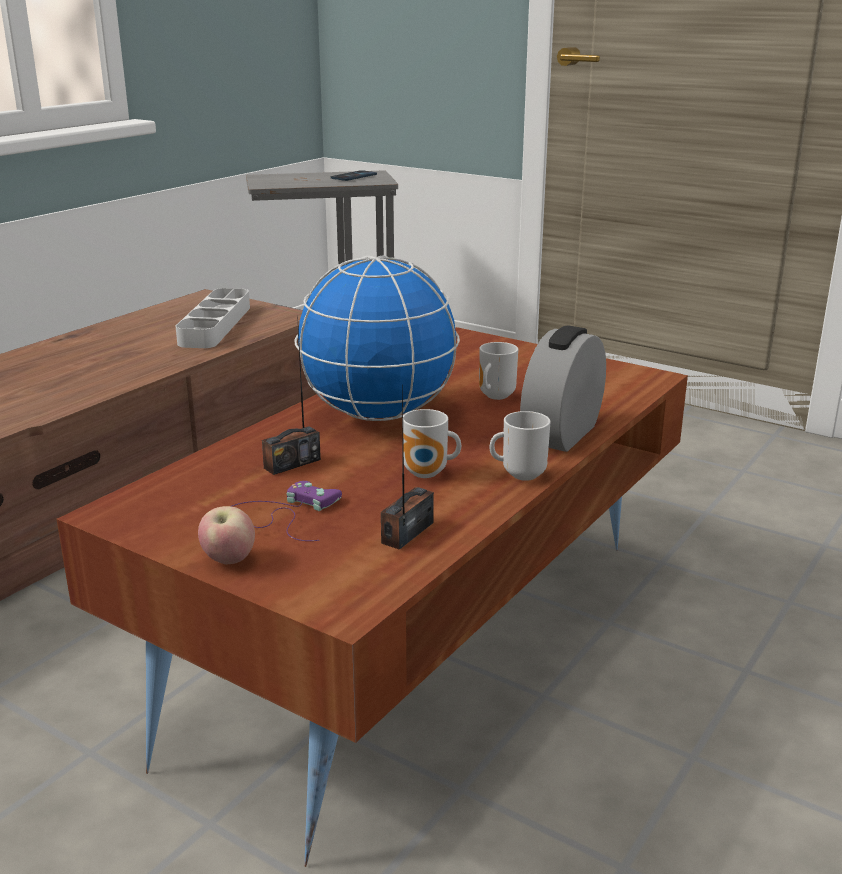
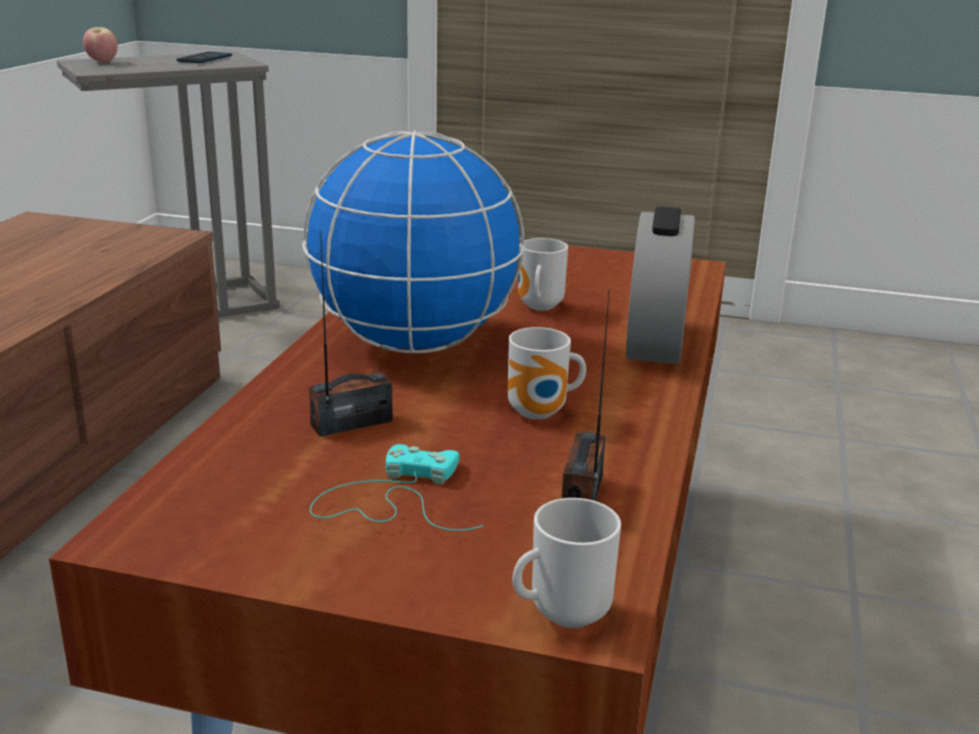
camera: 20 degrees left, 0 degrees up
(215, 325) = (71, 255): grey tray -> none
(229, 560) = (370, 578): apple -> apple (102, 62)
(281, 515) = (394, 498): purple game controller -> turquoise game controller
(292, 463) = (352, 423): radio -> radio turned 150 degrees counterclockwise
(520, 474) = (651, 399): mug -> mug (562, 614)

